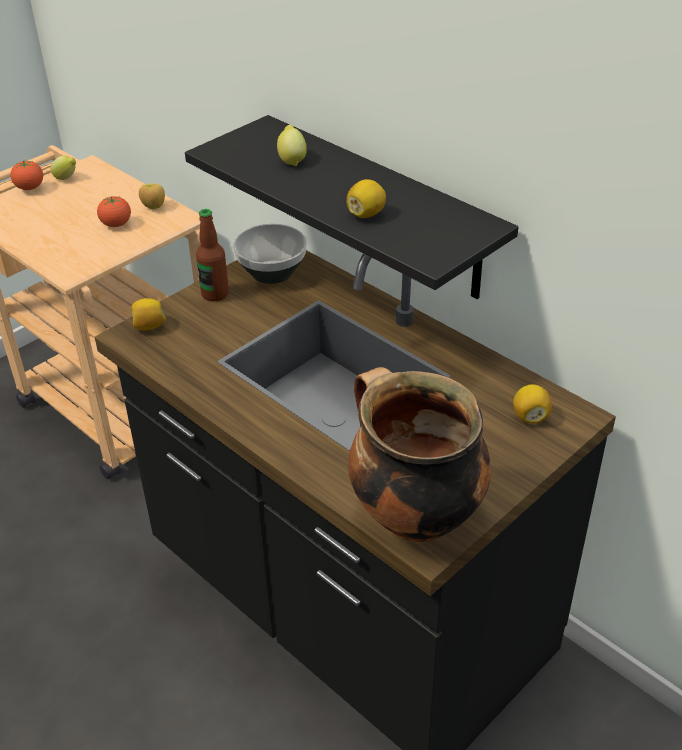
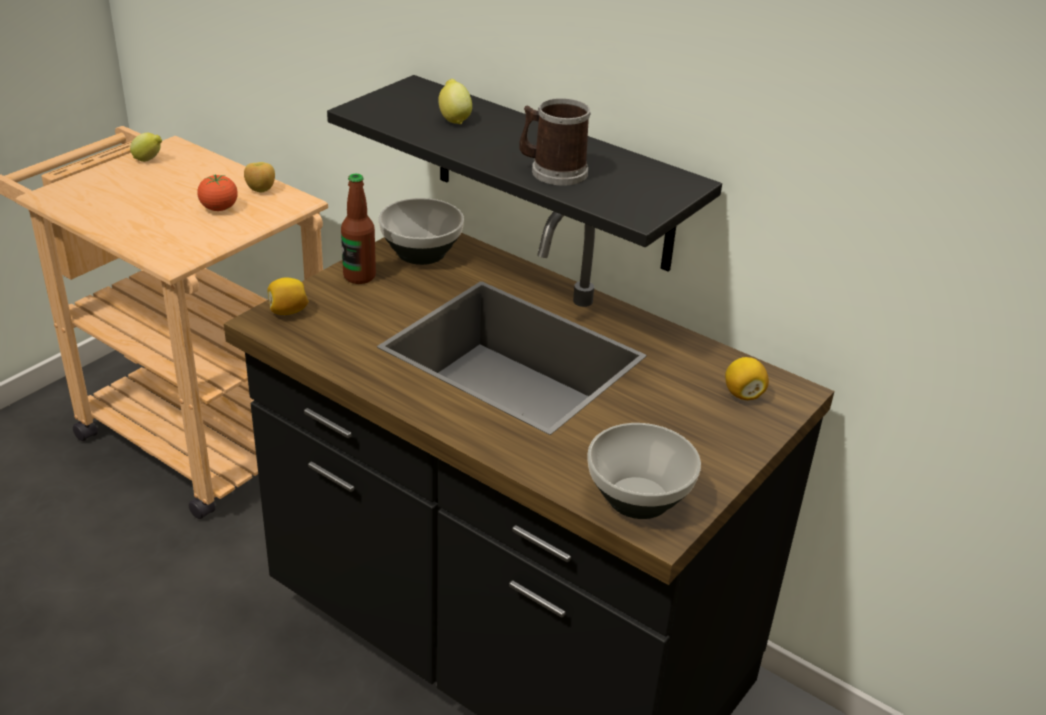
camera: 10 degrees left, 5 degrees down
(30, 188) = (105, 170): tomato -> none
(366, 214) = (552, 171): lemon -> mug
(413, 515) = (636, 499): cooking pot -> bowl

